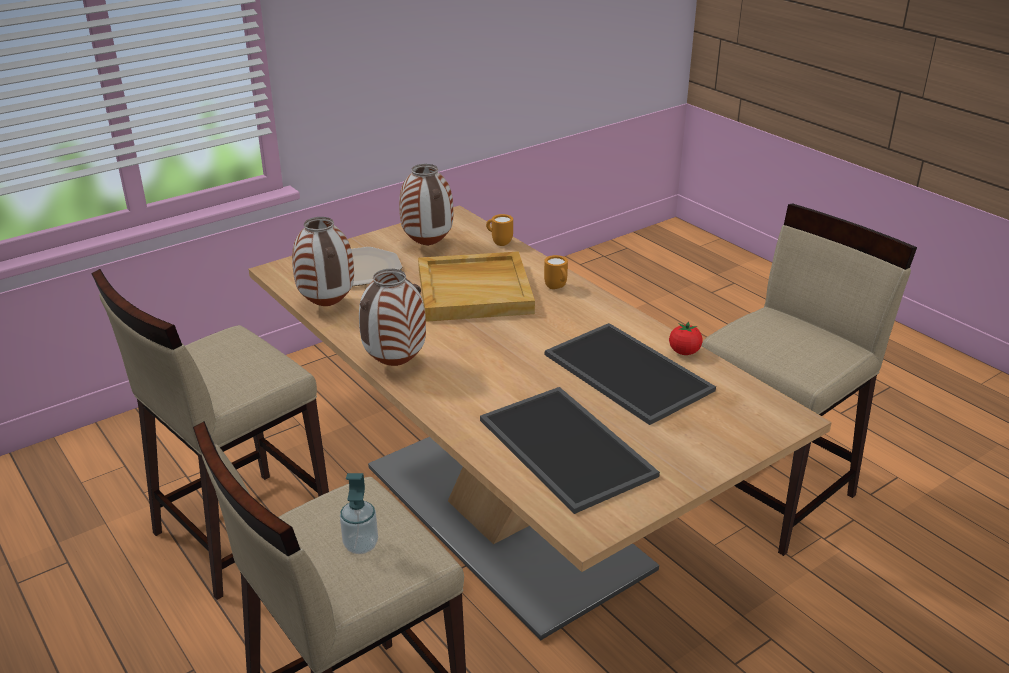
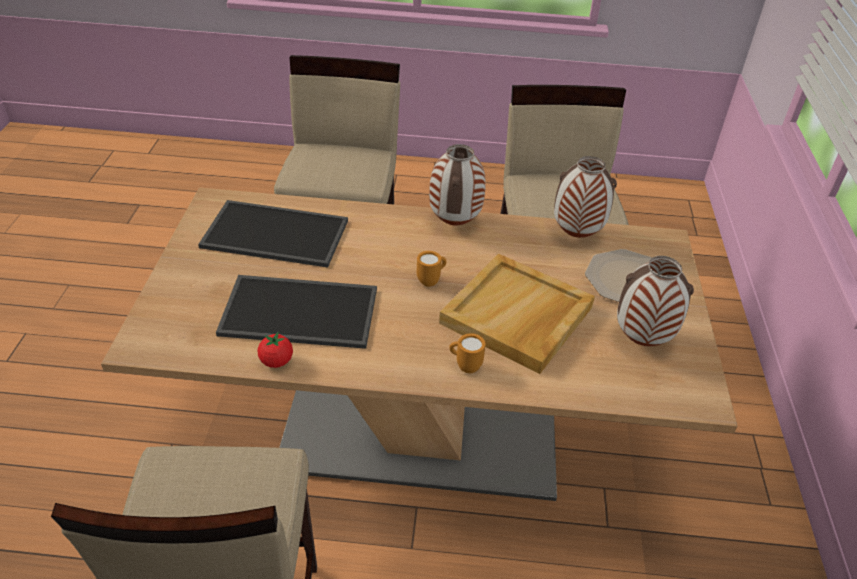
camera: 130 degrees right, 10 degrees up
(361, 545) = (329, 163): soap dispenser -> none
(499, 243) = (601, 391): orange mug -> orange mug (431, 280)

